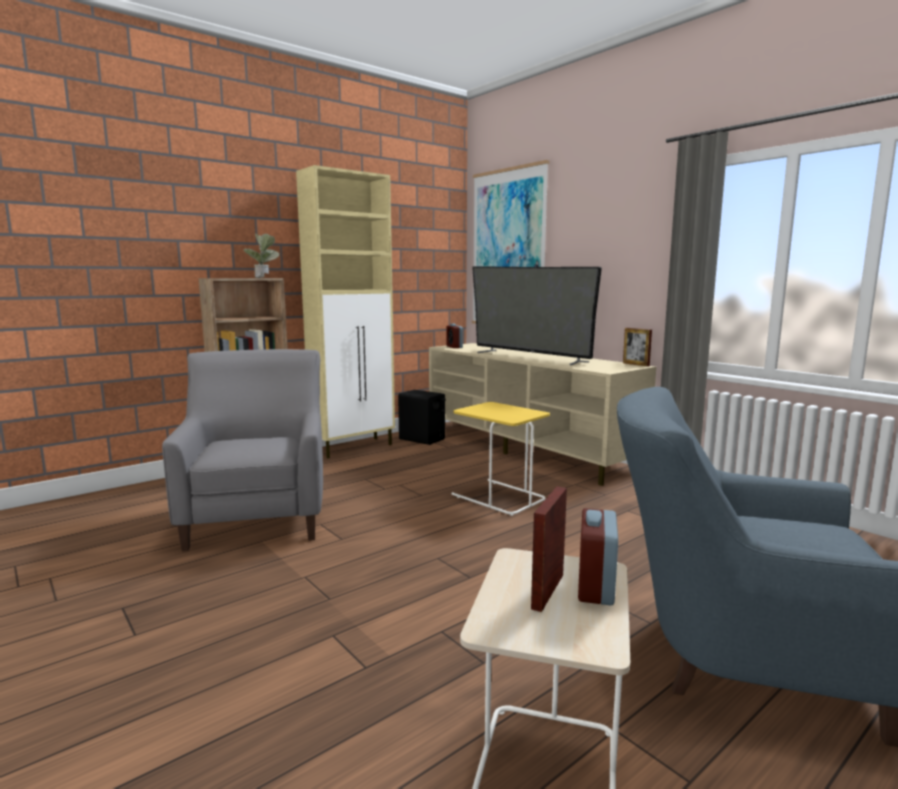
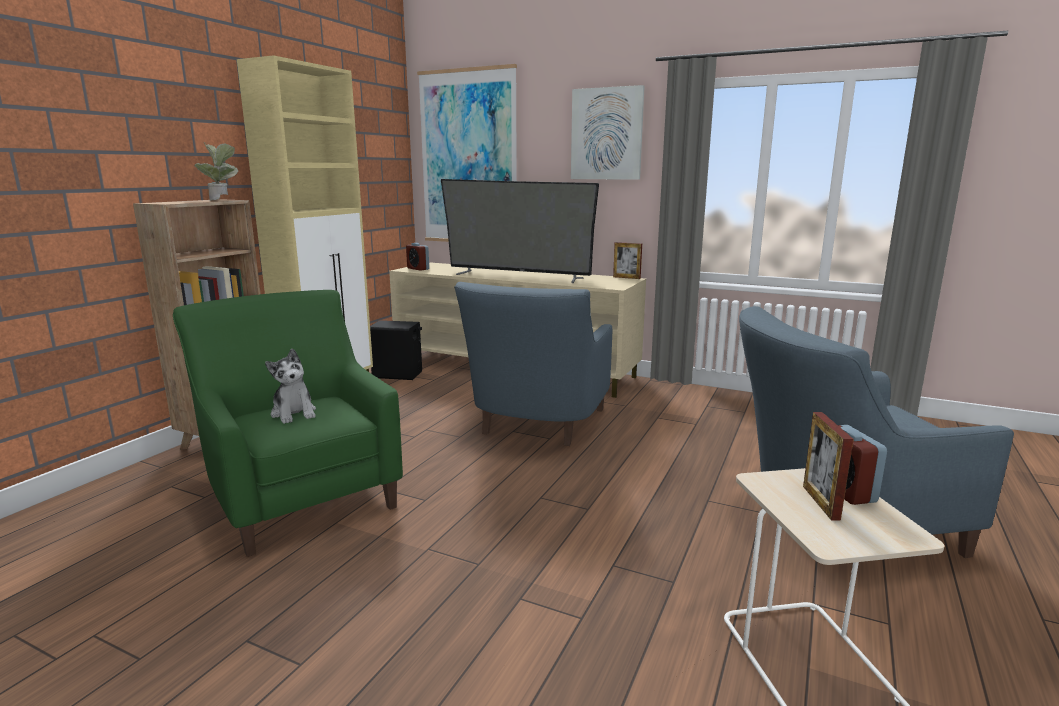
camera: 25 degrees left, 5 degrees up
(244, 443) = (294, 413): none -> plush toy
(259, 515) = (299, 494): grey armchair -> green armchair
(498, 497) = (536, 425): yellow side table -> blue armchair
(624, 220) = (607, 134): none -> picture

